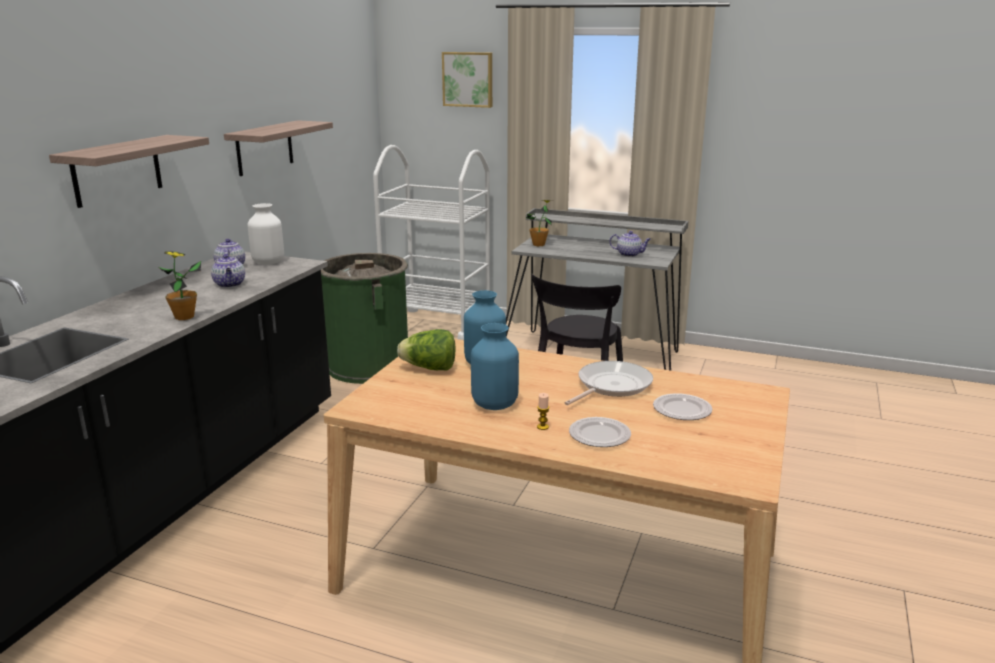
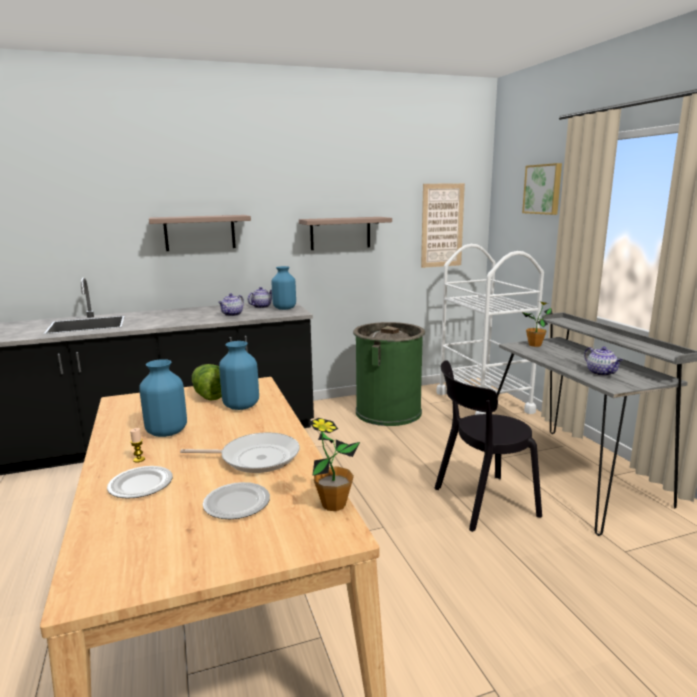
camera: 50 degrees right, 5 degrees down
(184, 317) = (166, 324): potted plant -> potted plant (333, 504)
(269, 262) = (285, 308): white vase -> blue vase
(347, 125) = (442, 225): none -> picture

